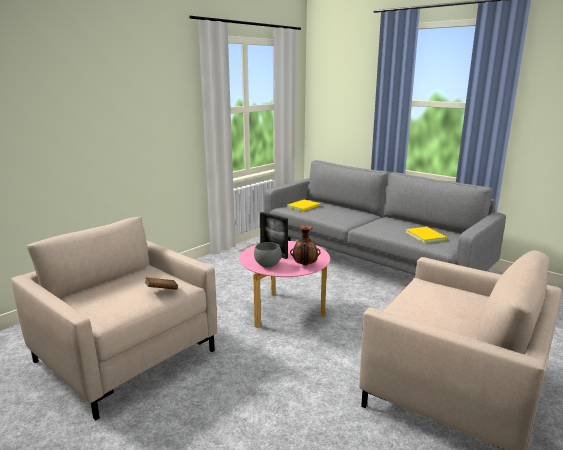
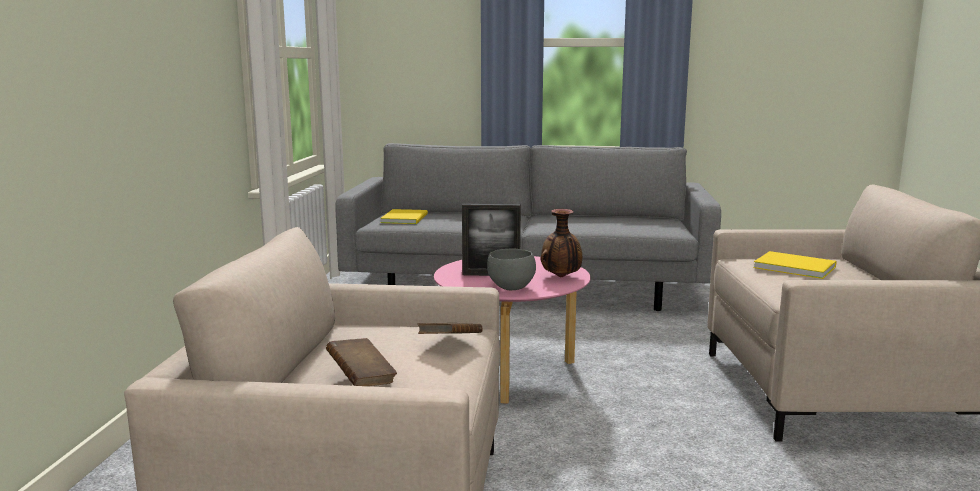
camera: 35 degrees left, 5 degrees down
(100, 297) = (362, 378): none -> brown book
(425, 235) = (630, 223): yellow book -> yellow book (793, 266)

